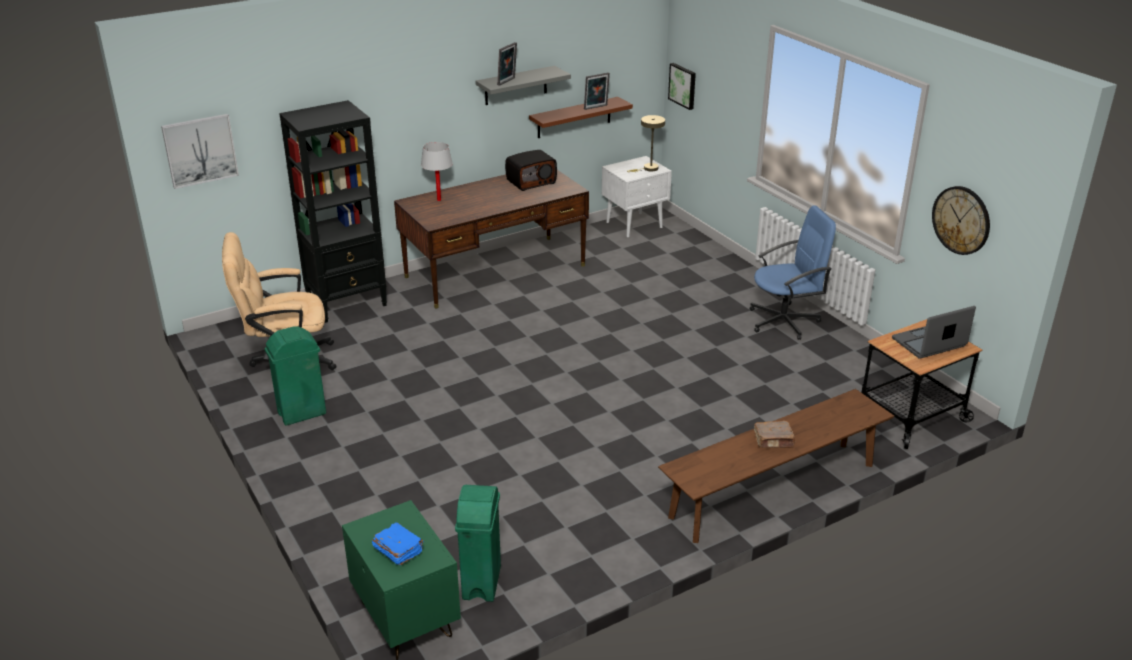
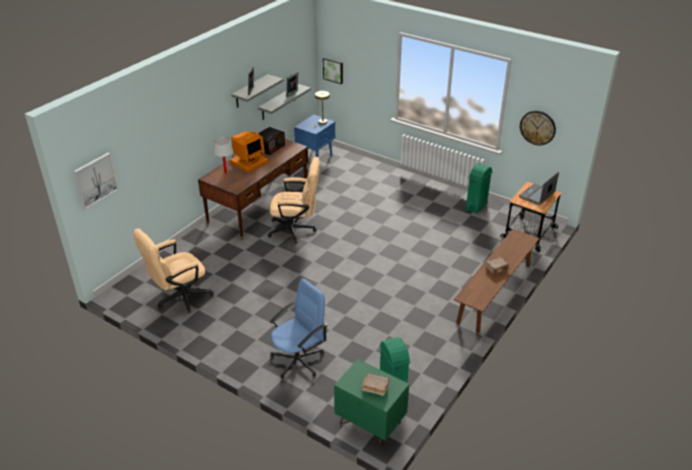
camera: 25 degrees left, 5 degrees up
(301, 413) = (216, 327): green trash can -> green trash can (476, 207)
(347, 303) = (185, 250): black bookcase -> none
(398, 550) = (375, 388): blue book -> brown book
(484, 193) = (249, 161): none -> monitor
(523, 315) = (296, 230): none -> beige office chair
(574, 117) = (278, 102): brown shelf -> grey shelf
(635, 224) = (316, 156): white nightstand -> blue nightstand
(784, 321) = (435, 197): blue office chair -> blue office chair (298, 360)

